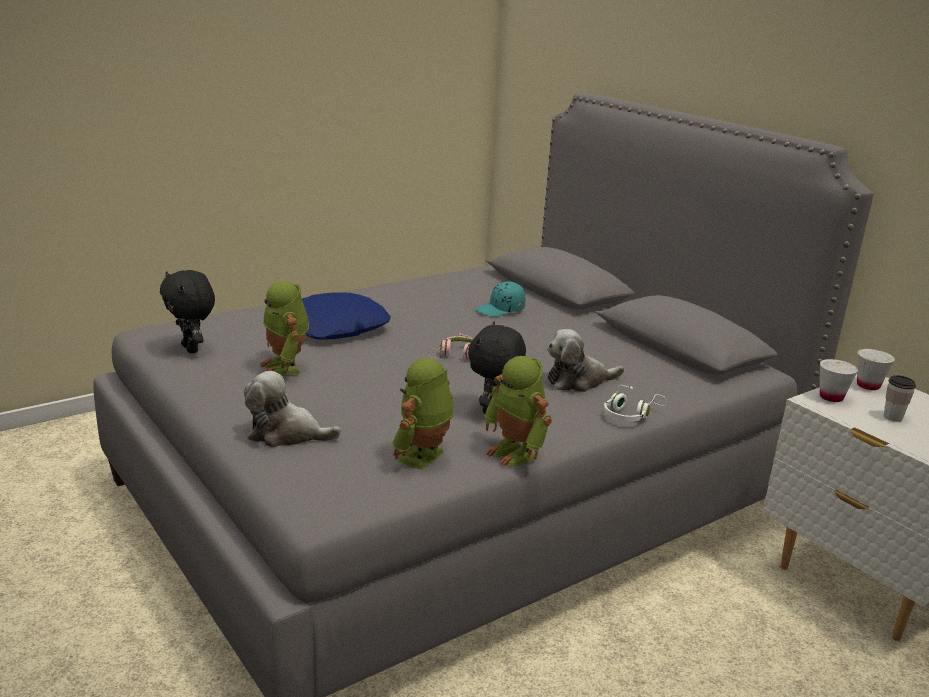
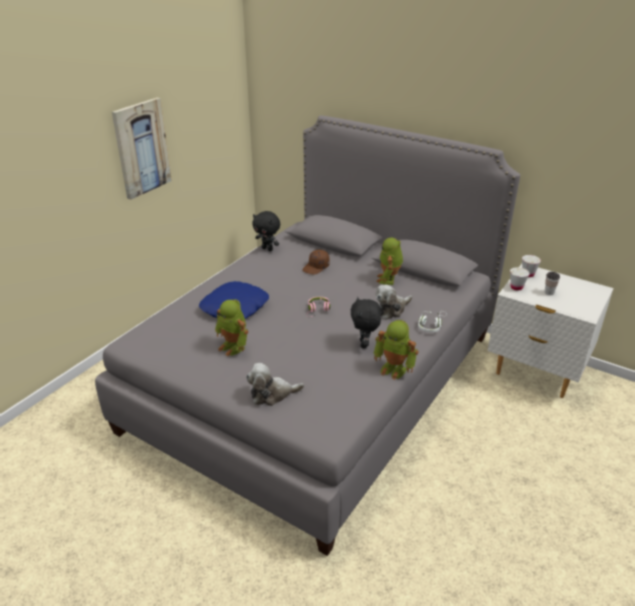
camera: 20 degrees left, 10 degrees up
(192, 349) = (166, 349): black plush toy -> black plush toy (267, 249)
(295, 93) = (141, 148): none -> picture
(423, 457) = (353, 387): toy robot -> toy robot (389, 280)
(500, 310) = (316, 267): turquoise cap -> brown cap

